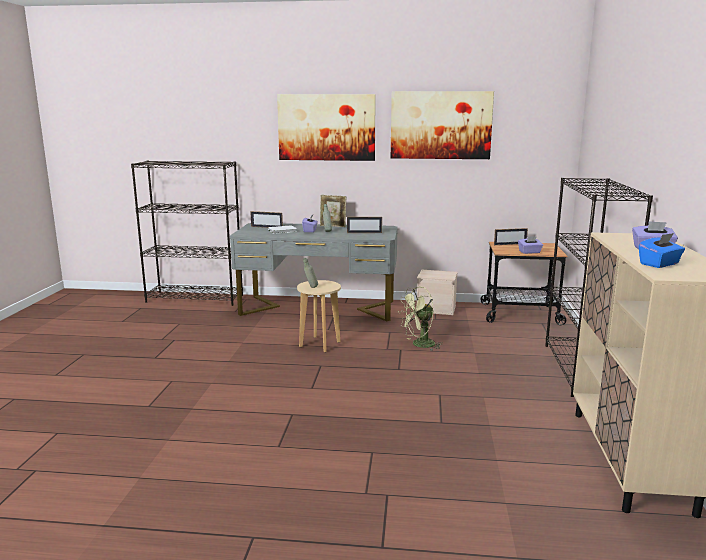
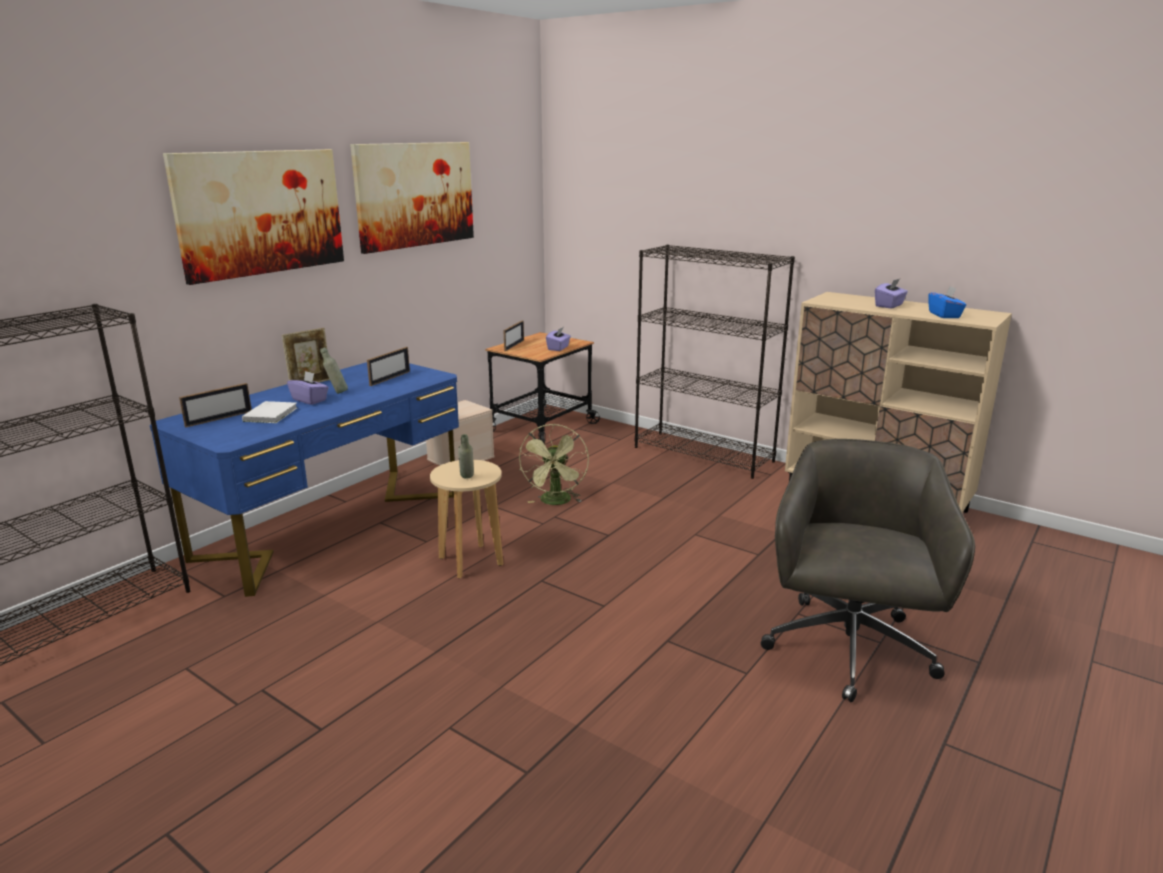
camera: 60 degrees left, 5 degrees up
(318, 308) = (333, 525): grey desk -> blue desk
(340, 480) = (848, 651): none -> grey office chair

